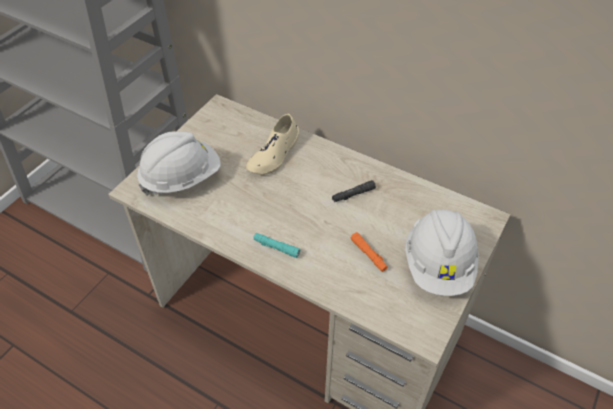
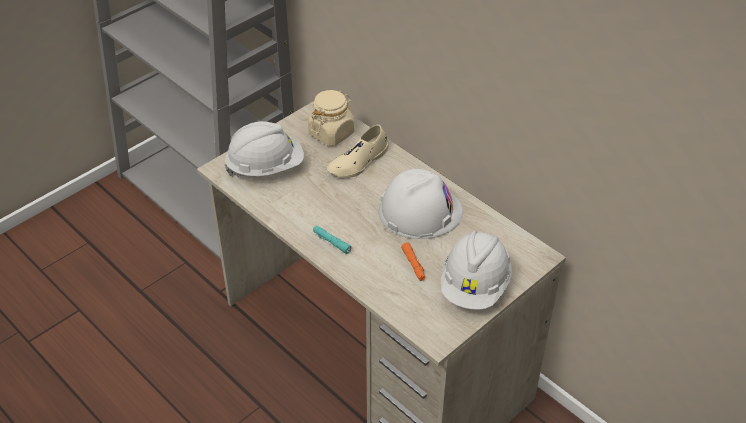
camera: 15 degrees right, 5 degrees down
(237, 130) = (331, 133): none -> beige jar
(353, 194) = (420, 211): black flashlight -> white hard hat

